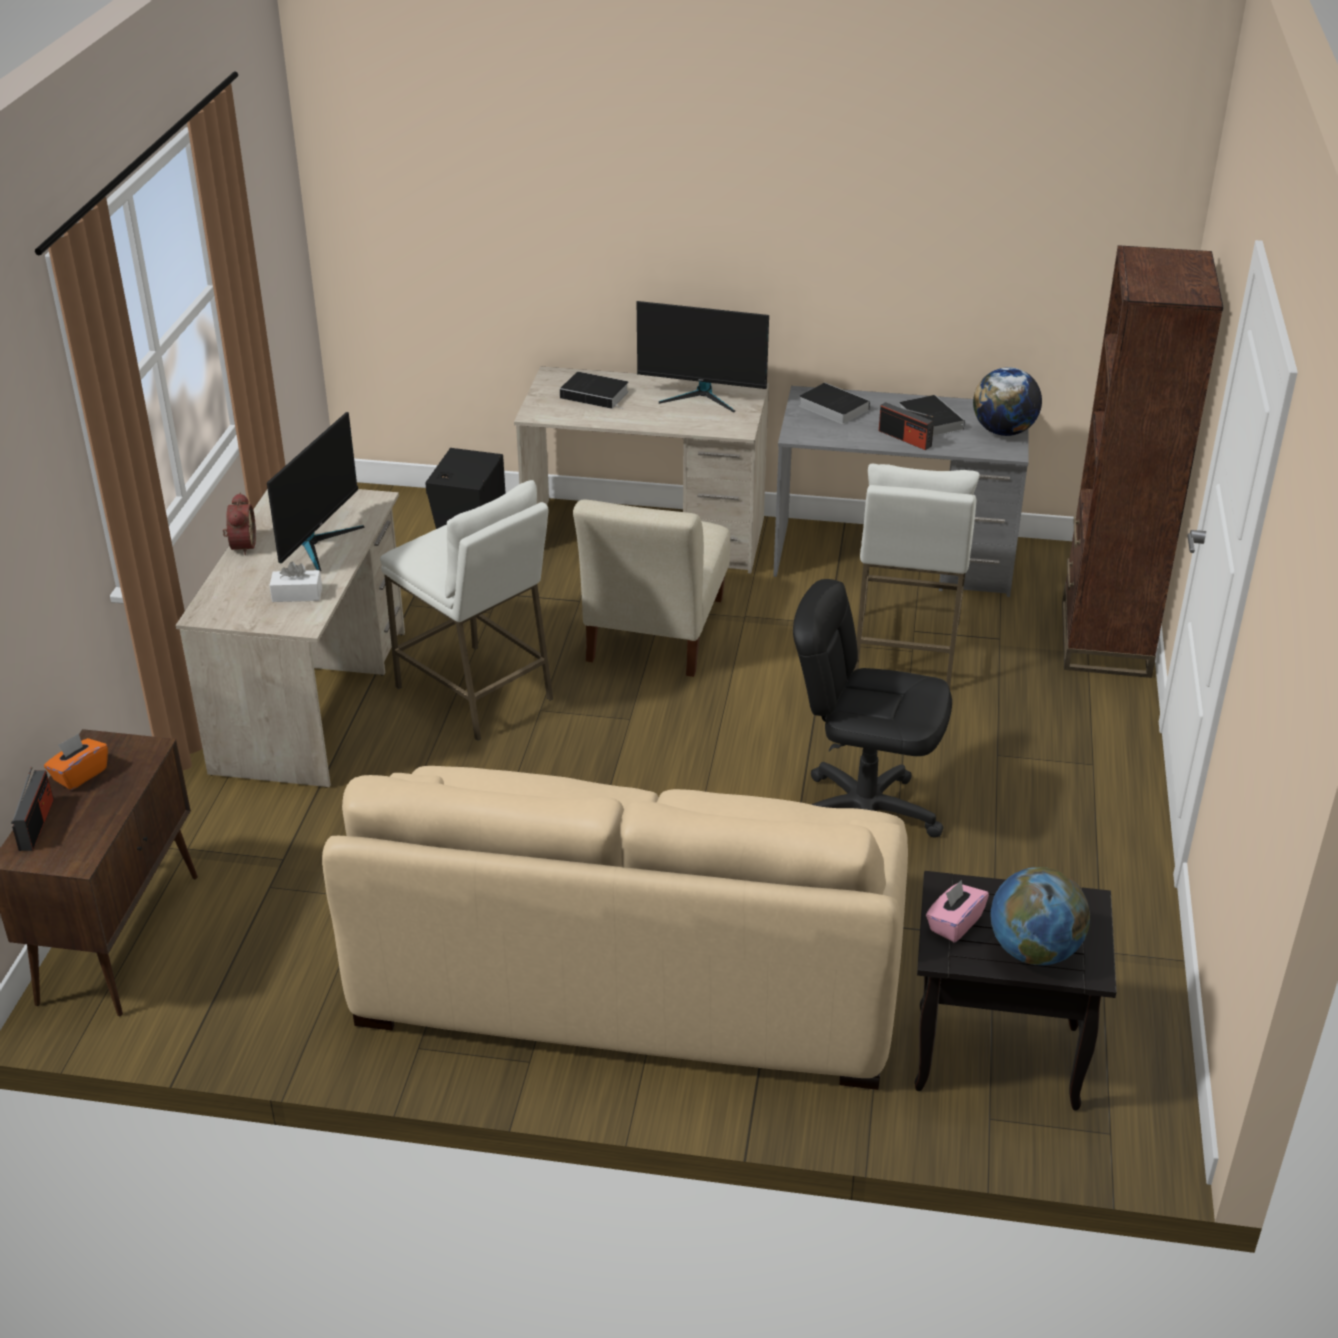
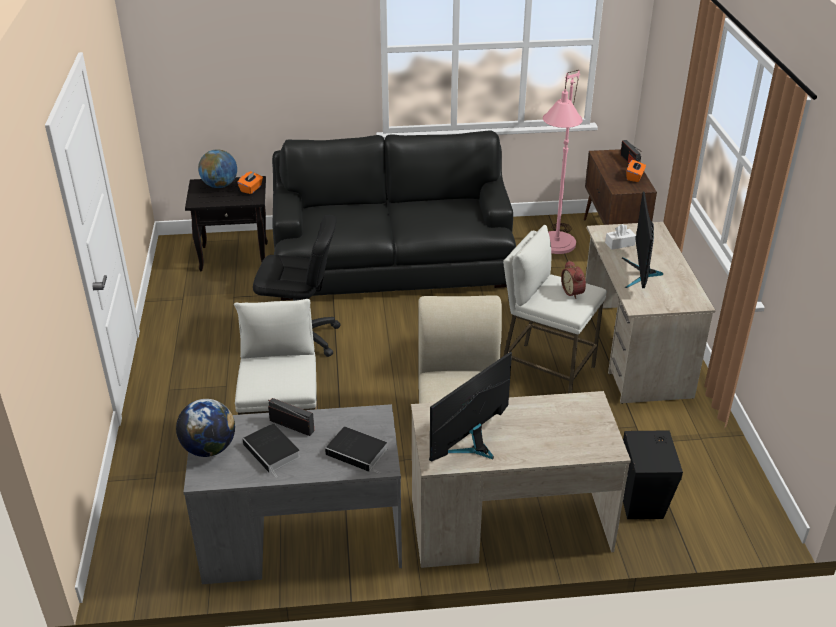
camera: 165 degrees right, 0 degrees up
(241, 546) = (681, 265): alarm clock -> alarm clock (573, 292)
(264, 937) = (554, 249): none -> pink floor lamp
(596, 395) = (559, 431): book -> none
(633, 964) = (393, 263): beige sofa -> black sofa
(702, 397) = (471, 445): monitor -> monitor turned 45 degrees counterclockwise
(954, 924) = (251, 189): pink tissue box -> orange tissue box
(1104, 639) = (141, 488): brown bookcase -> none

